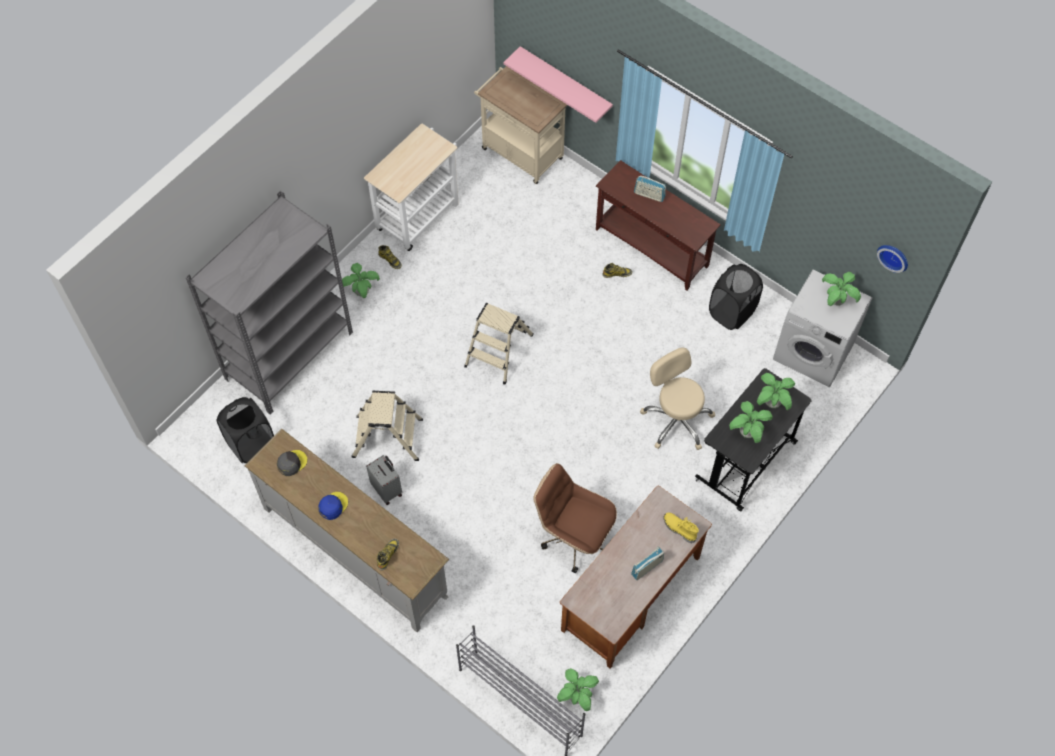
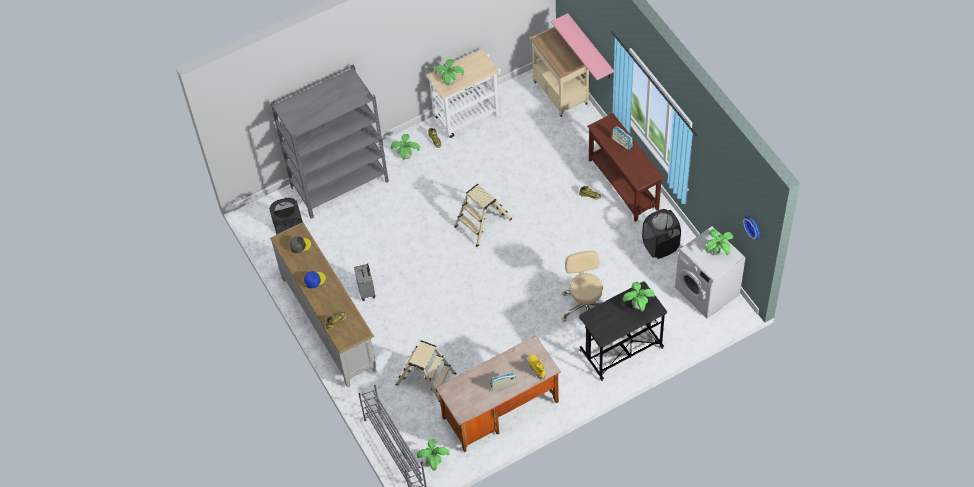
camera: 25 degrees right, 5 degrees down
(387, 438) = (381, 257): beige step ladder -> beige step ladder (425, 379)
(573, 539) = (477, 362): brown office chair -> none
(747, 433) = (611, 320): potted plant -> potted plant (450, 82)

